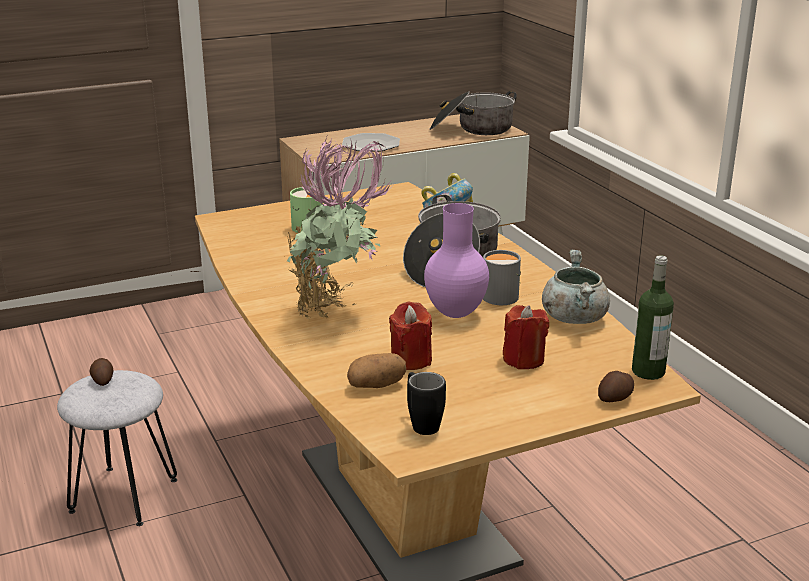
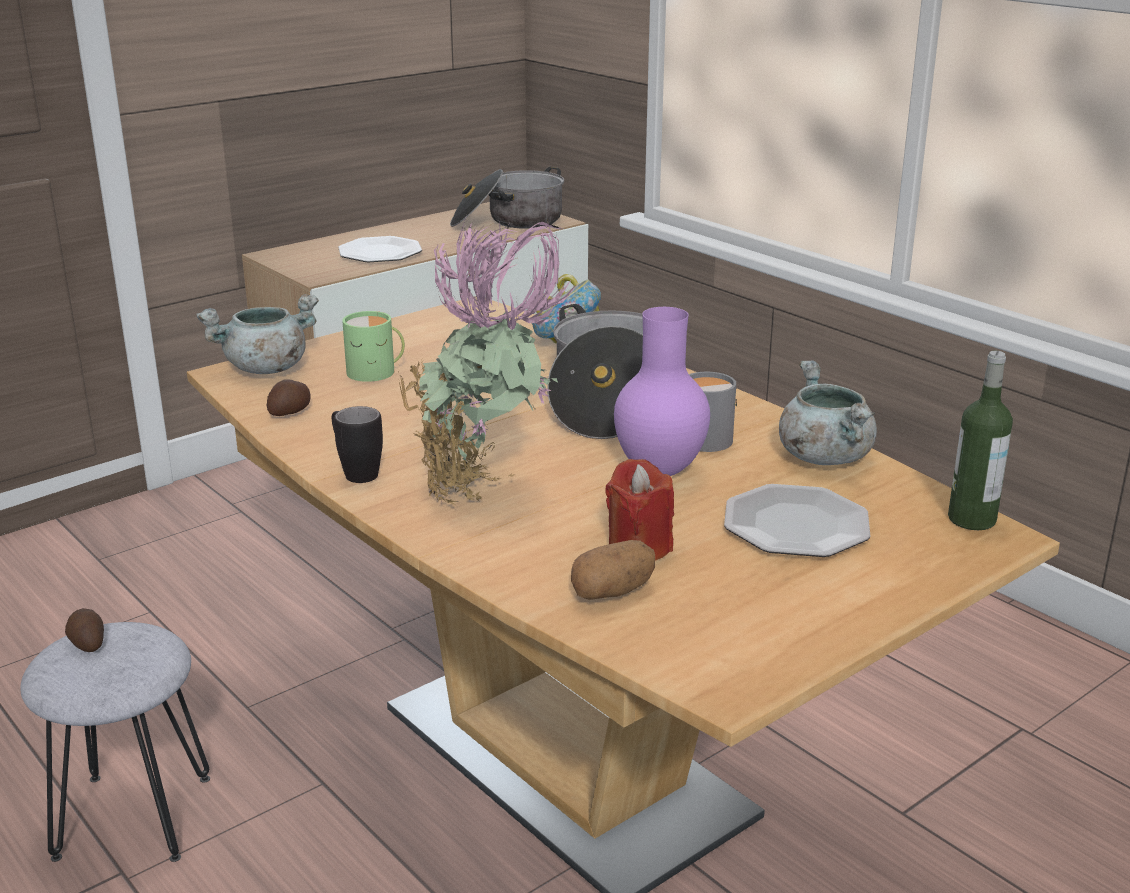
camera: 15 degrees left, 0 degrees up
(243, 218) = (266, 369): none -> grey cooking pot
(421, 423) = (714, 641): black mug -> black mug (355, 472)
(523, 359) = (796, 525): red candle -> plate
(616, 398) = (956, 563): potato -> potato (291, 412)

